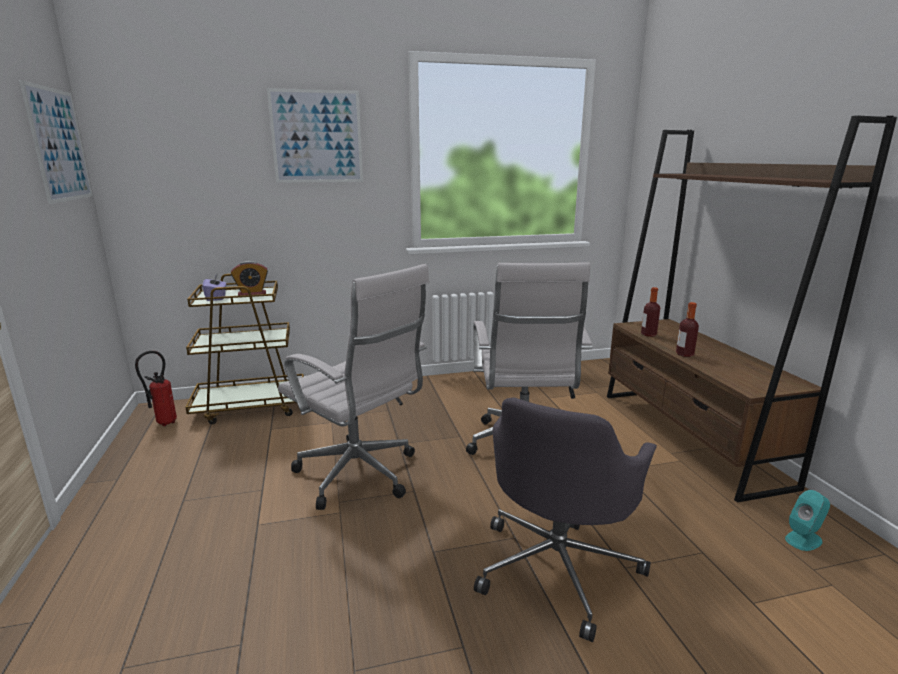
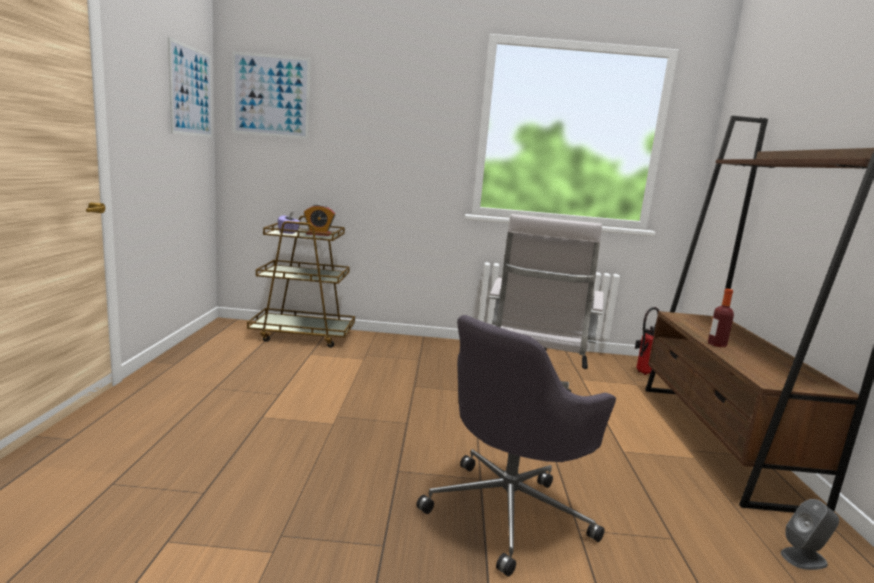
camera: 15 degrees right, 5 degrees down
(163, 423) = (228, 334): fire extinguisher -> fire extinguisher (641, 372)
(317, 137) = (397, 104): picture -> picture (271, 96)
(361, 476) = (366, 402): white office chair -> none
(648, 334) = (689, 324): bottle -> none
(803, 539) = (804, 558): turquoise speaker -> grey speaker

